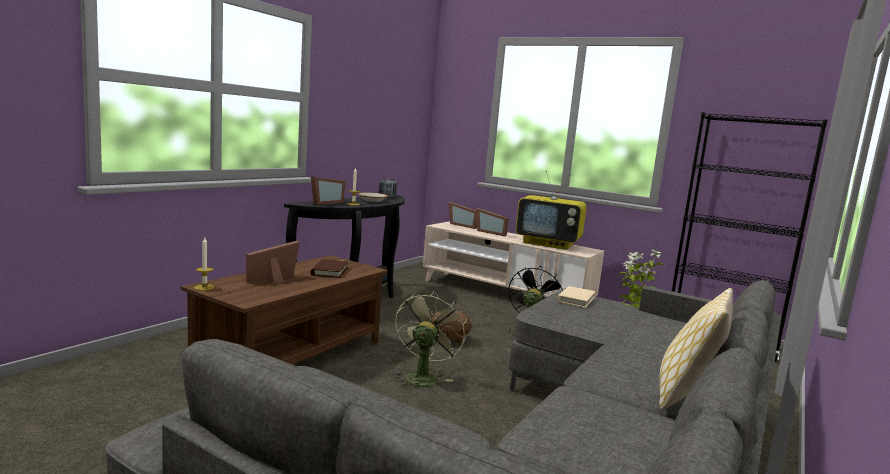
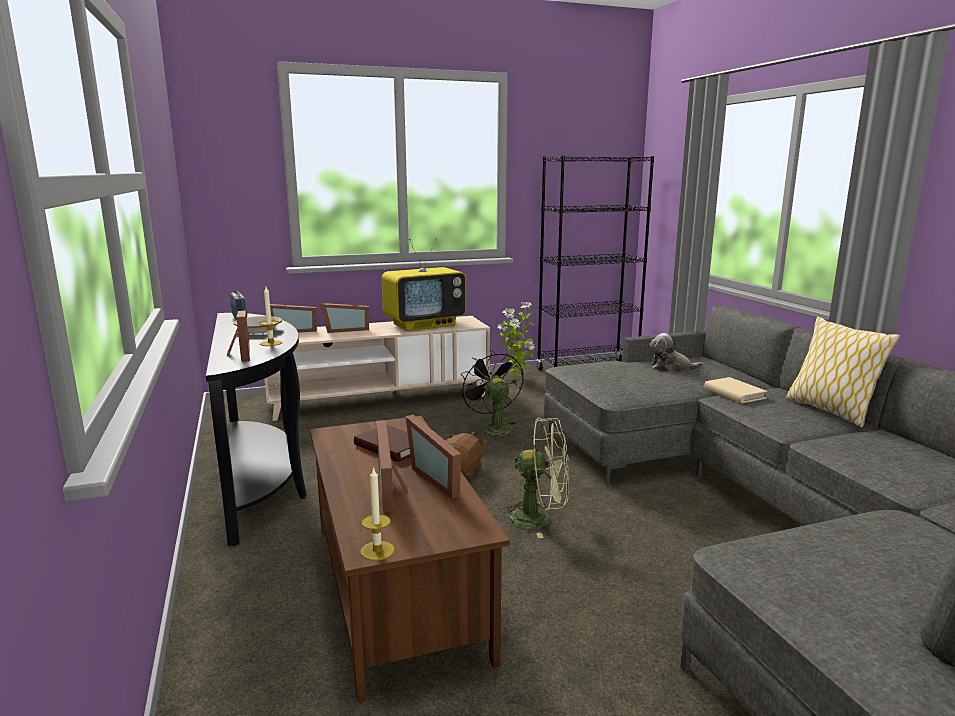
camera: 50 degrees left, 5 degrees up
(302, 285) = (439, 478): none -> picture frame
(423, 377) = (539, 519): green fan -> green fan turned 135 degrees clockwise
(575, 299) = (591, 371): beige book -> beige book (734, 393)
(654, 322) = (671, 368): none -> plush toy

